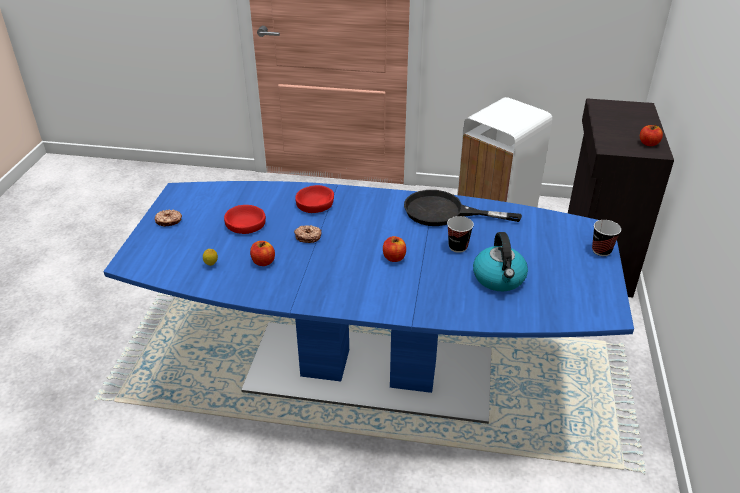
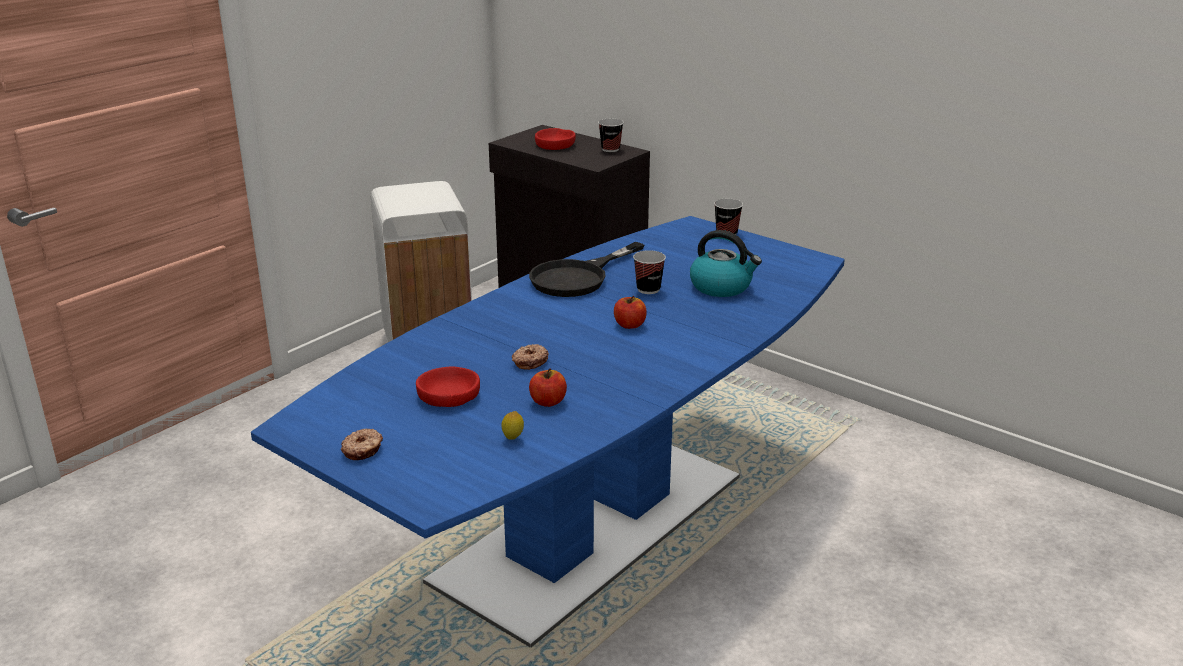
camera: 60 degrees left, 10 degrees down
(315, 204) = (463, 340): red bowl -> red bowl (555, 144)
(648, 143) = (610, 149): apple -> cup

